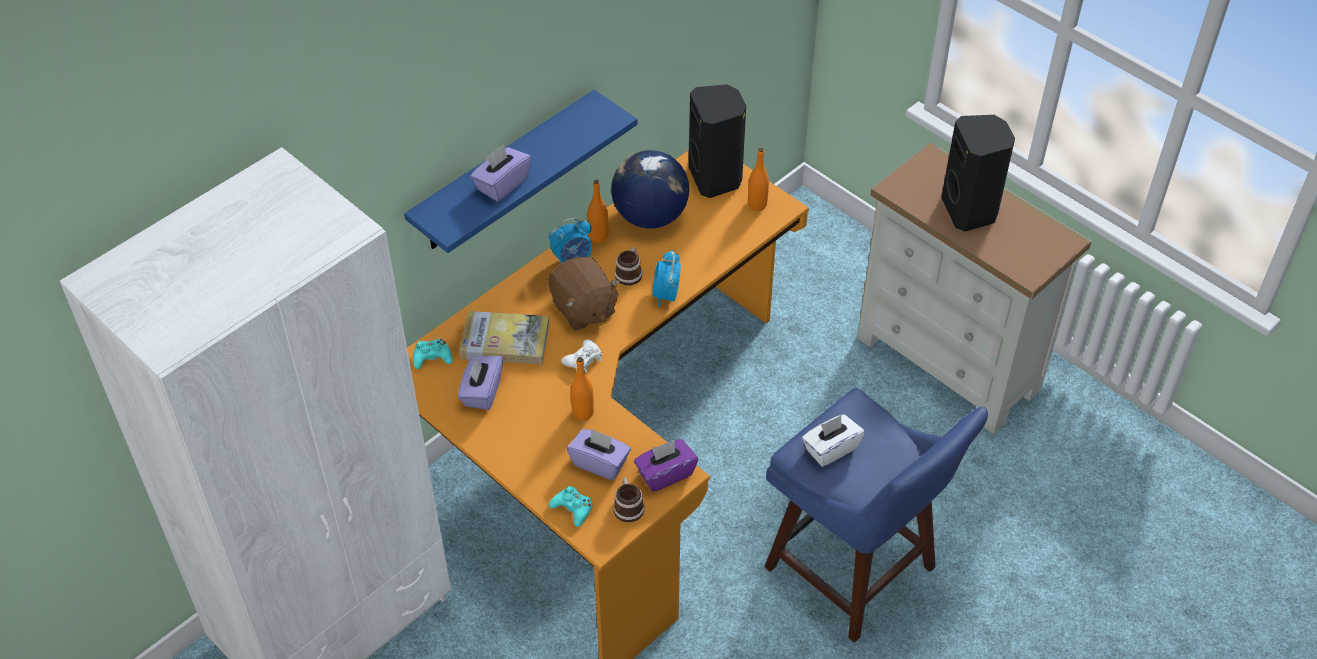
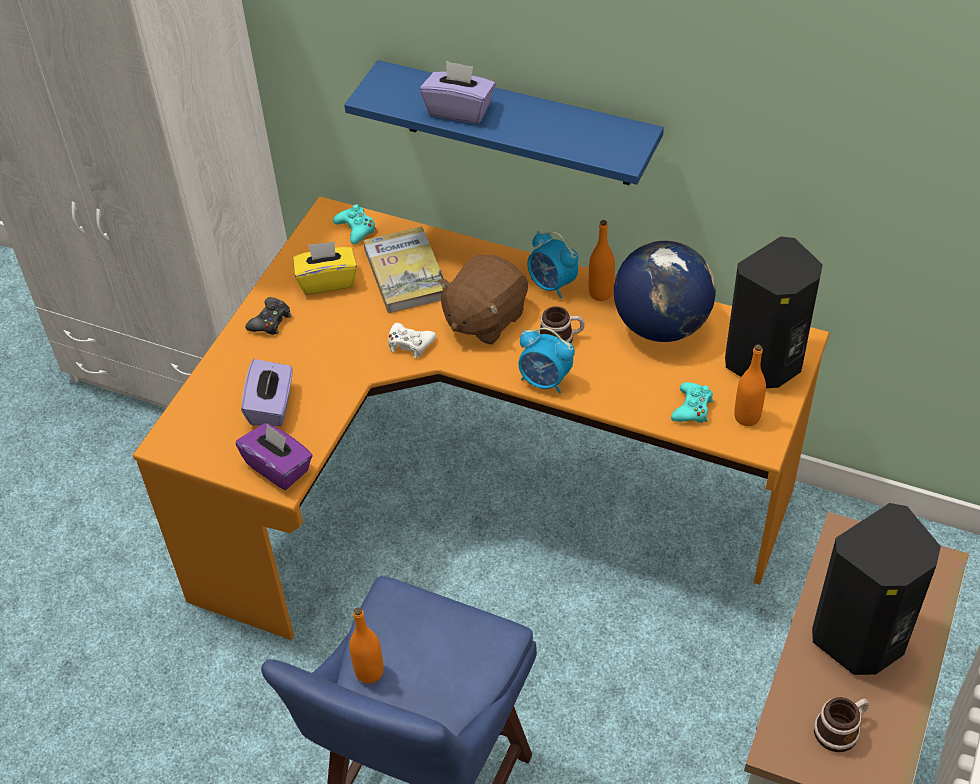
camera: 70 degrees right, 0 degrees up
(482, 392) = (327, 281): purple tissue box -> yellow tissue box
(505, 441) = (270, 321): none -> black game controller
(573, 509) = (201, 406): turquoise game controller -> turquoise game controller (692, 408)
(583, 413) = (335, 369): orange bottle -> orange bottle (369, 672)
(628, 506) = (221, 450): mug -> mug (841, 729)
(666, 295) = (545, 381): alarm clock -> alarm clock turned 135 degrees counterclockwise
(830, 449) = (414, 630): white tissue box -> none

